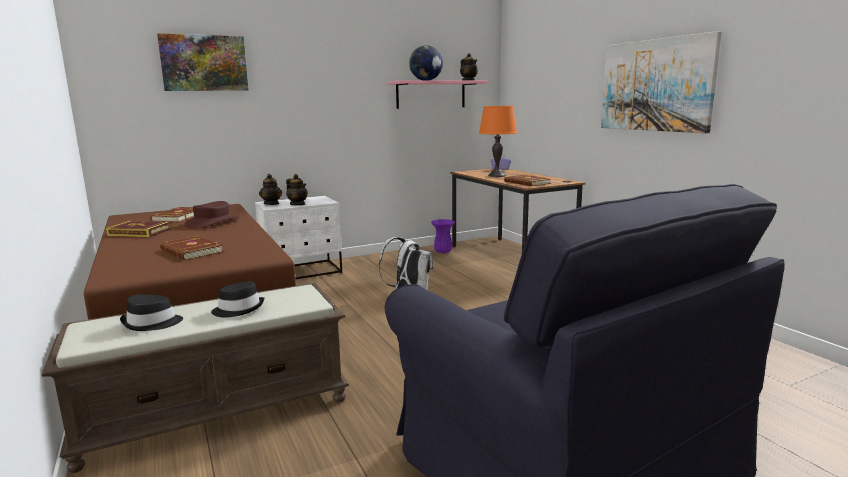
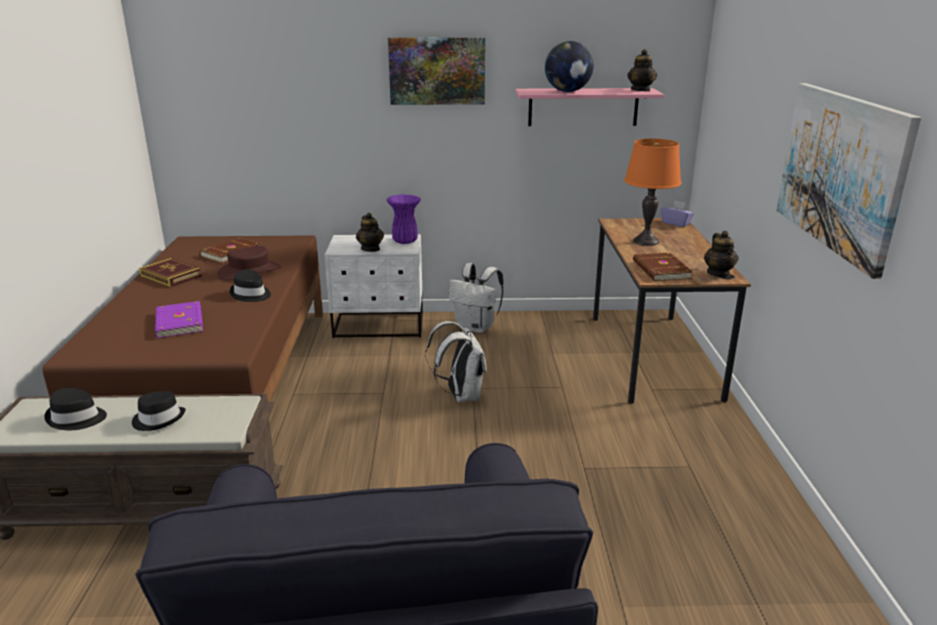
camera: 25 degrees right, 10 degrees up
(190, 251) = (178, 323): brown book -> purple book
(204, 63) = (278, 67): picture -> picture (437, 71)
(234, 231) = (251, 294): none -> black hat
(271, 204) = (345, 242): teapot -> teapot (718, 273)
(378, 262) = (476, 327): none -> white backpack
(442, 251) = (571, 326): purple vase -> purple vase (404, 241)

